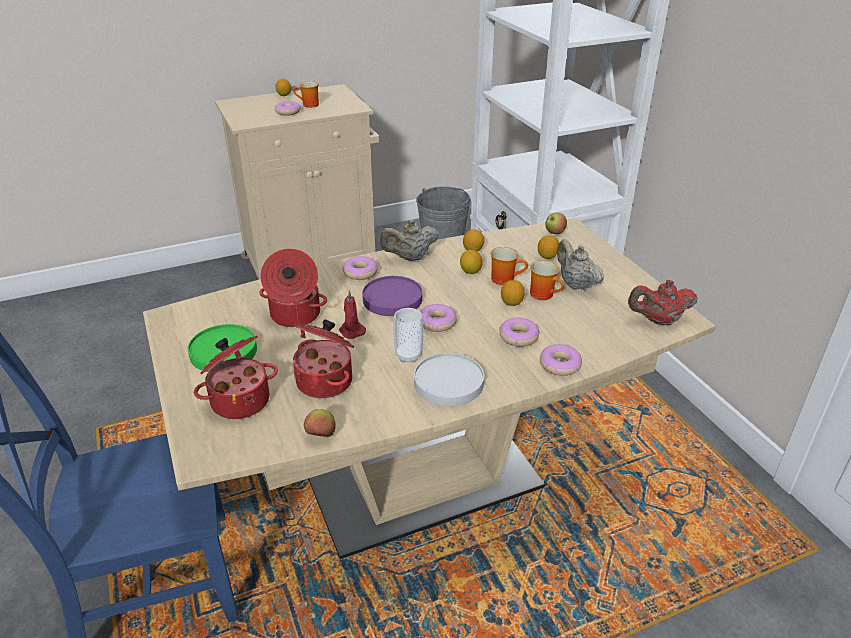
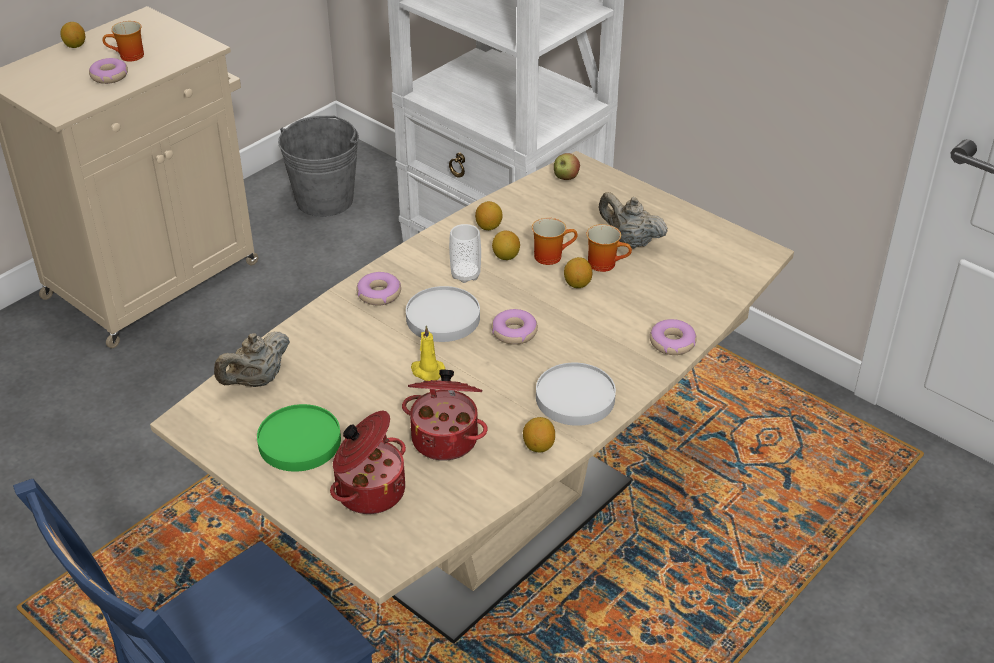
camera: 25 degrees left, 5 degrees up
(294, 315) = (345, 372): cooking pot -> none
(321, 436) = (488, 497): apple -> none
(351, 331) = (427, 371): red candle -> yellow candle
(392, 299) = (443, 318): purple plate -> white plate
(408, 355) = (511, 381): cup -> cup (465, 275)
(410, 258) = (423, 257): beige teapot -> beige teapot (257, 381)
(519, 337) = (611, 323): donut -> none
(547, 256) = (577, 213): lemon -> lemon (538, 446)
(658, 321) = (738, 262): red teapot -> none

